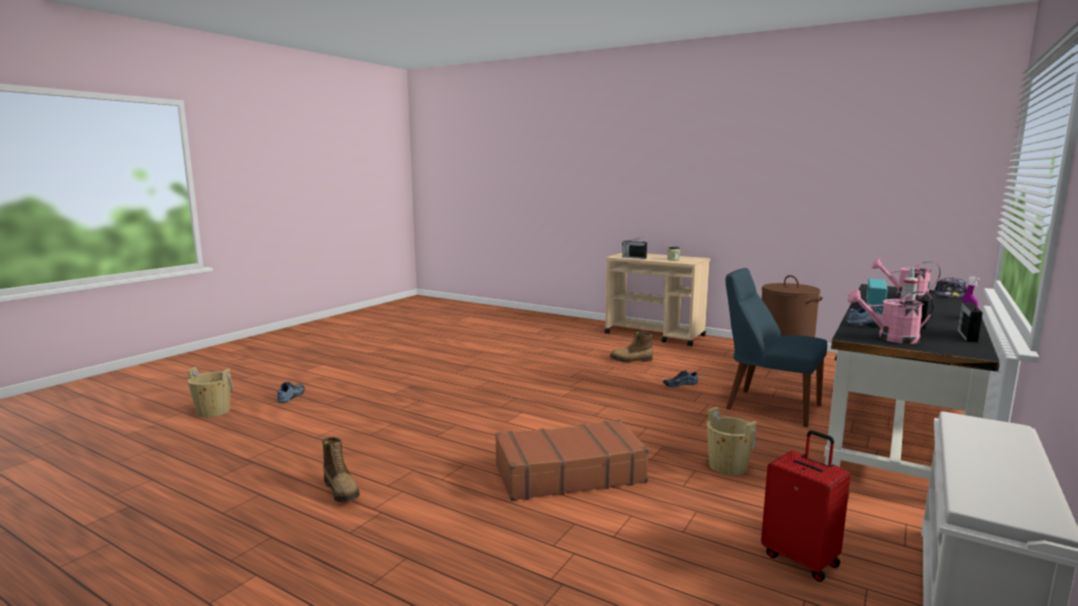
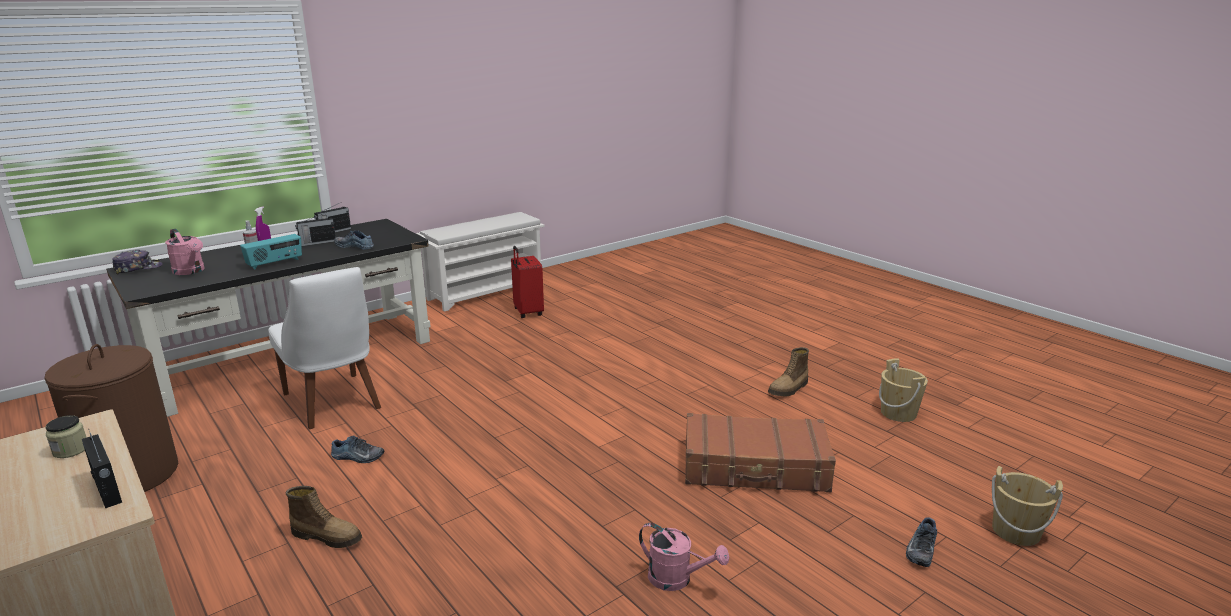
camera: 160 degrees left, 10 degrees up
(342, 490) = (789, 389): boot -> boot turned 120 degrees counterclockwise
(568, 473) = (606, 372): brown suitcase -> brown suitcase (755, 468)
(728, 466) = (482, 357): beige bucket -> beige bucket (898, 413)
(768, 406) = (334, 403): blue chair -> white chair
(890, 338) = (388, 235): pink watering can -> pink watering can (677, 579)

